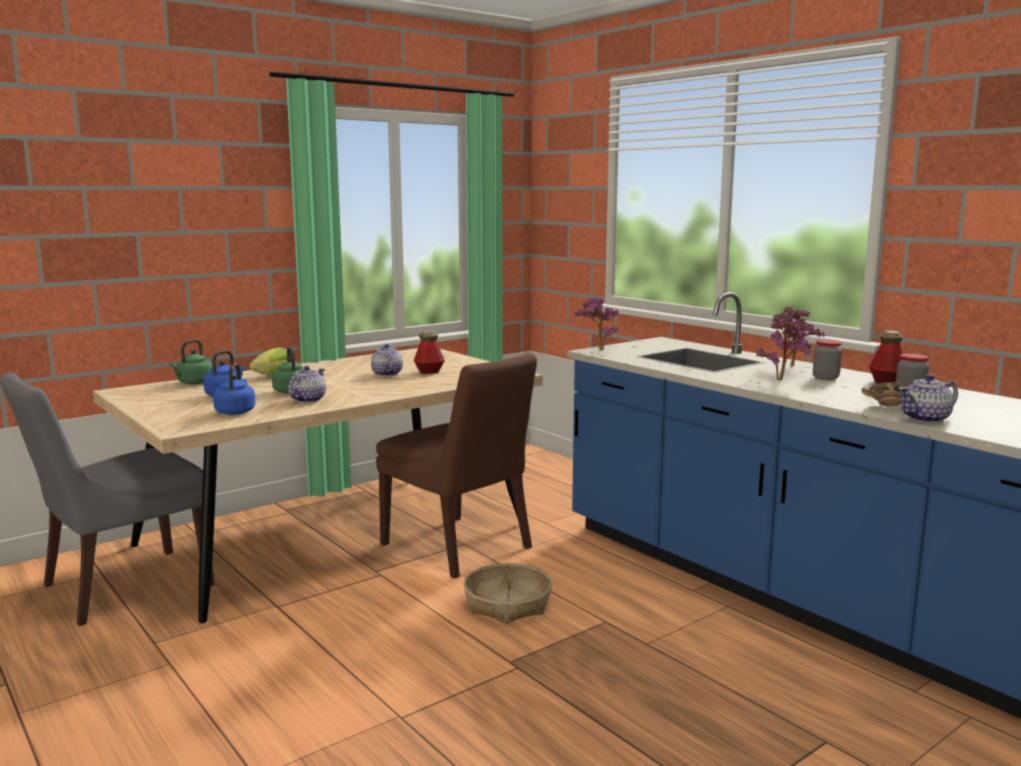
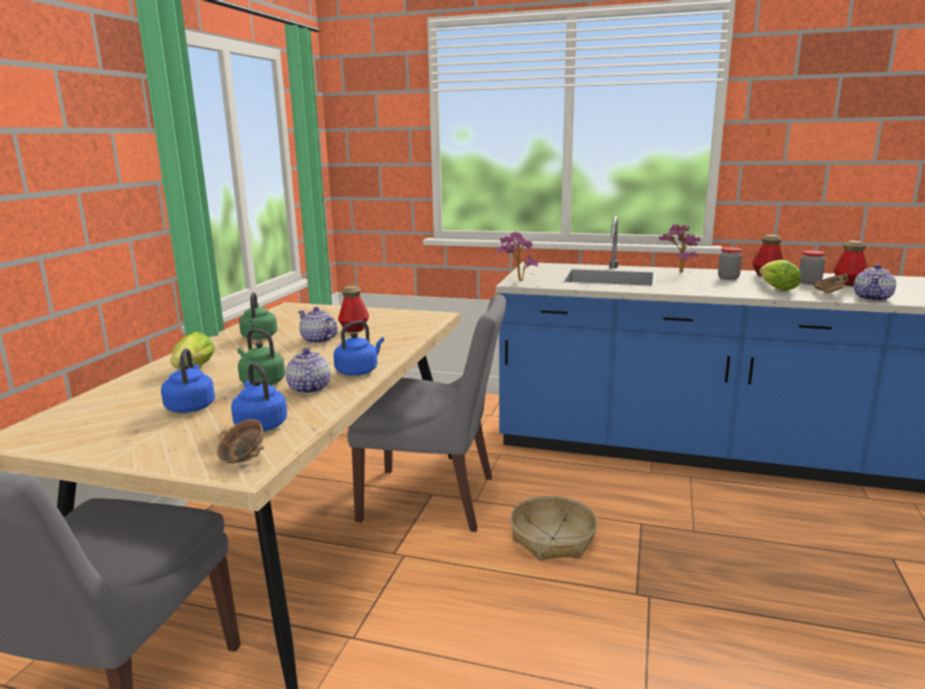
camera: 35 degrees left, 5 degrees up
(189, 424) = (242, 460): none -> bowl
(194, 383) = (104, 400): green kettle -> green kettle (259, 337)
(362, 397) = (358, 371): none -> blue kettle
(459, 548) = (433, 499): brown chair -> grey chair
(783, 380) = (712, 284): potted plant -> none
(842, 393) = (775, 288): none -> lettuce
(959, 404) = (848, 283): none -> bottle

